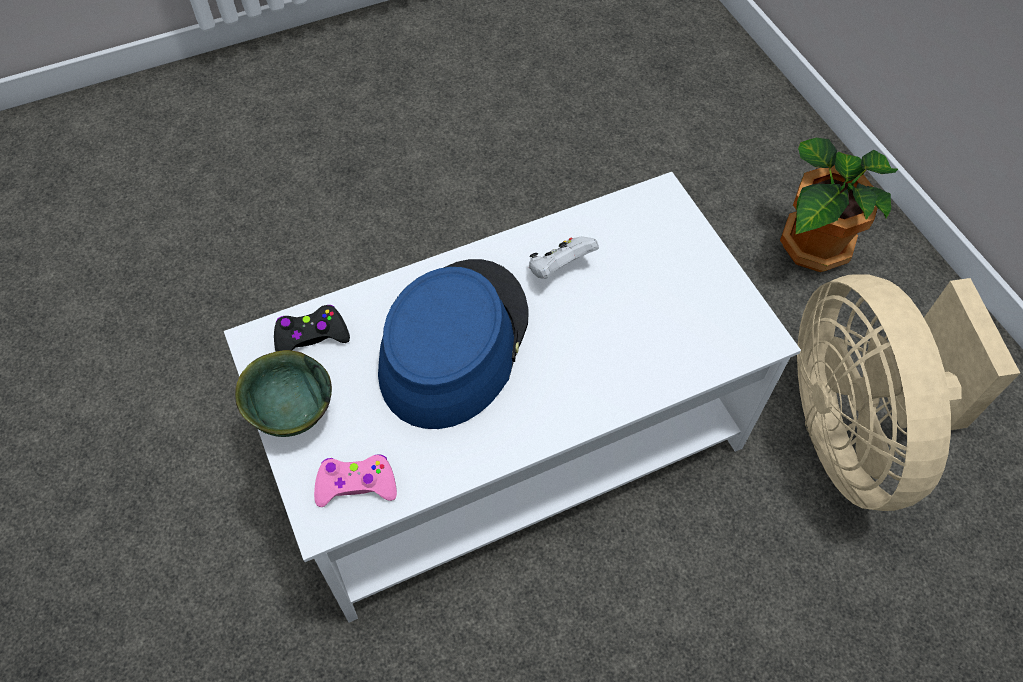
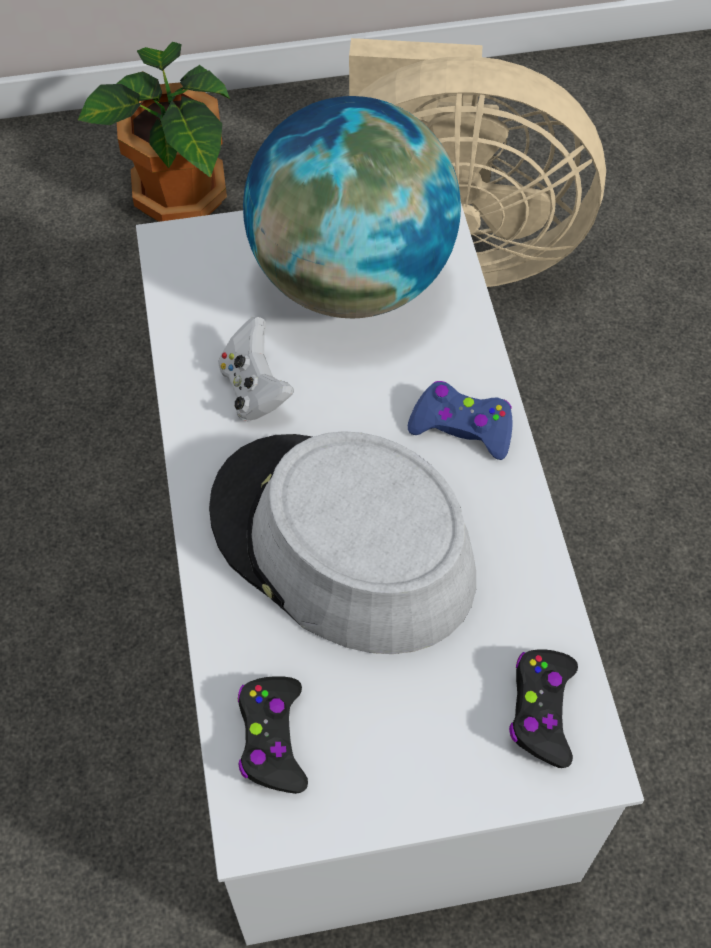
camera: 75 degrees left, 0 degrees up
(291, 412) = (402, 786): green bowl -> none
(356, 484) = (541, 711): pink game controller -> black game controller
(453, 343) = (341, 544): blue hat -> grey hat
(568, 397) = (462, 427): none -> blue game controller
(675, 303) = (352, 279): none -> globe

